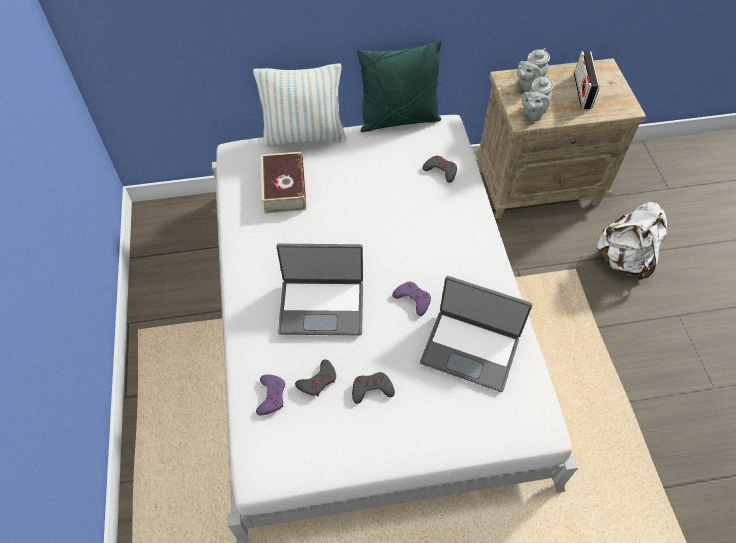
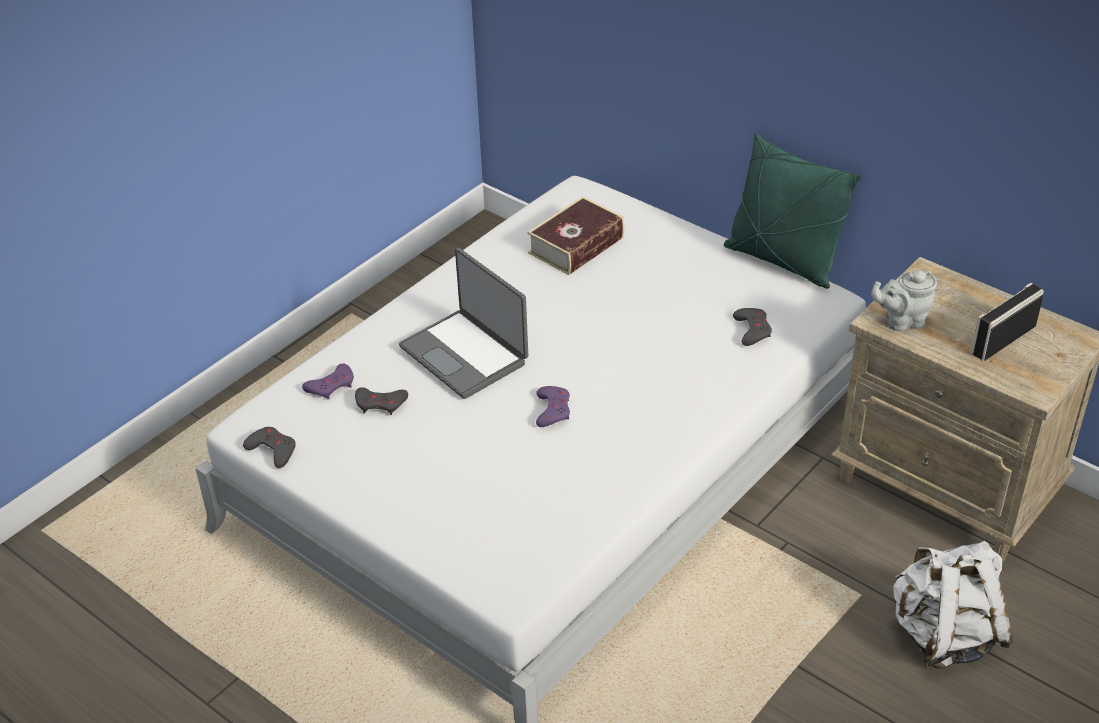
camera: 50 degrees right, 15 degrees down
(304, 136) = (662, 216): pillow -> none
(371, 389) = (413, 444): grey game controller -> grey game controller (272, 450)
(470, 349) = (544, 487): laptop -> none
(528, 85) = (944, 294): grey teapot -> none

